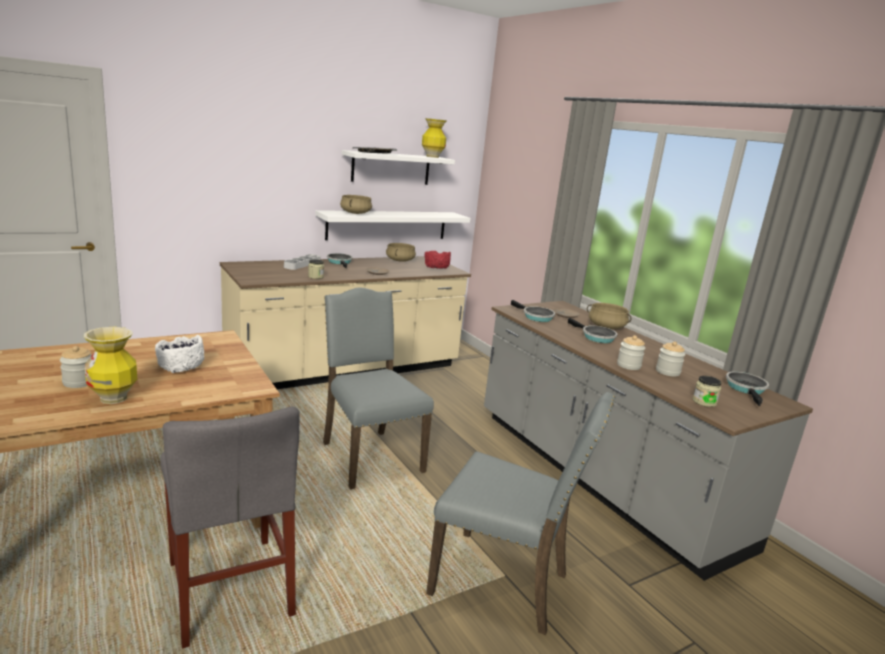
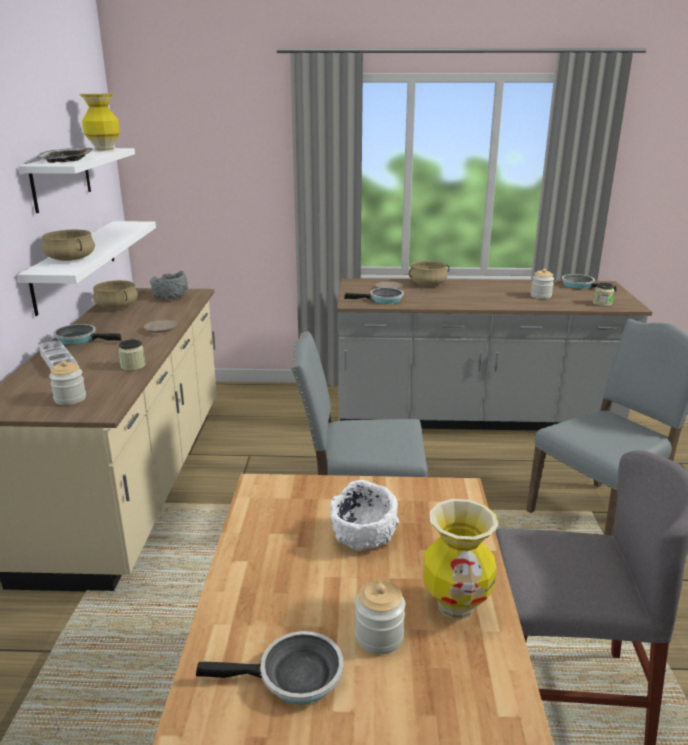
camera: 55 degrees left, 5 degrees up
(436, 267) = (170, 297): red bowl -> grey bowl
(595, 337) = (451, 294): frying pan -> frying pan (293, 677)
(628, 365) = (523, 303): jar -> jar (70, 399)

